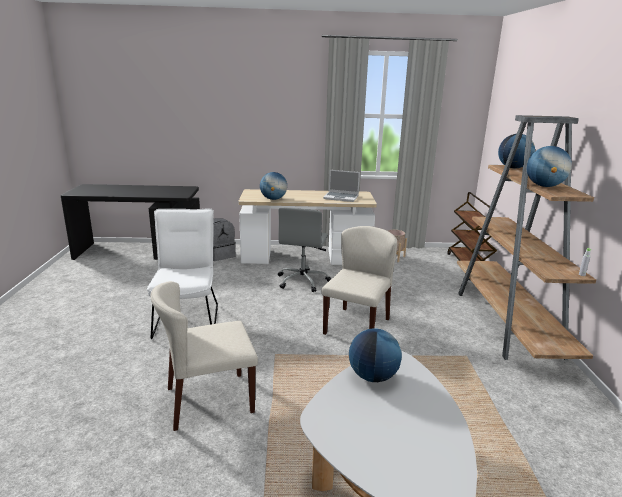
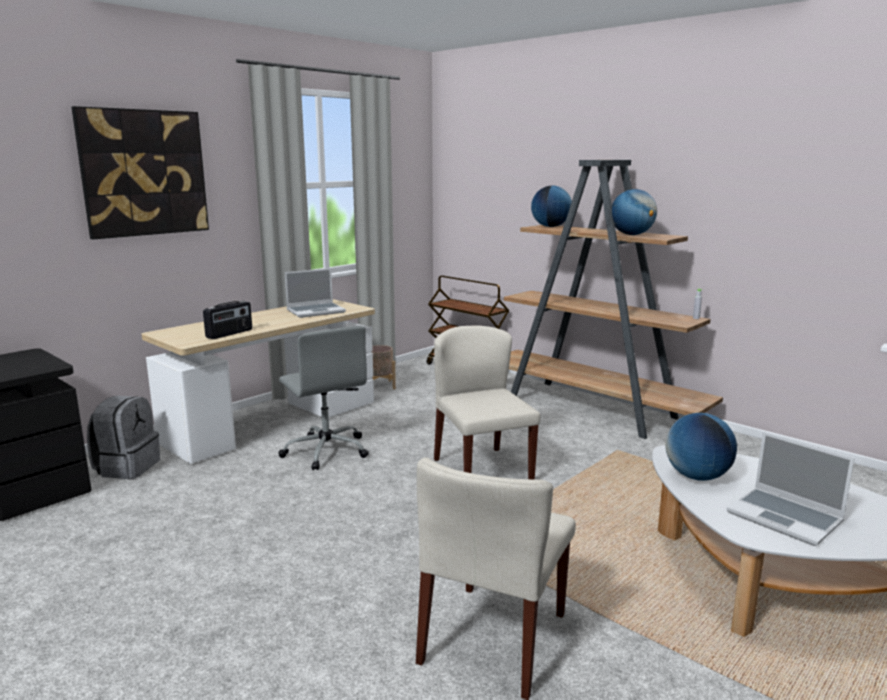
camera: 45 degrees left, 5 degrees down
(187, 318) = (255, 569): white chair -> none
(262, 102) = (144, 173): none -> picture
(273, 199) = (230, 334): globe -> radio
(363, 427) = (786, 518): none -> laptop

